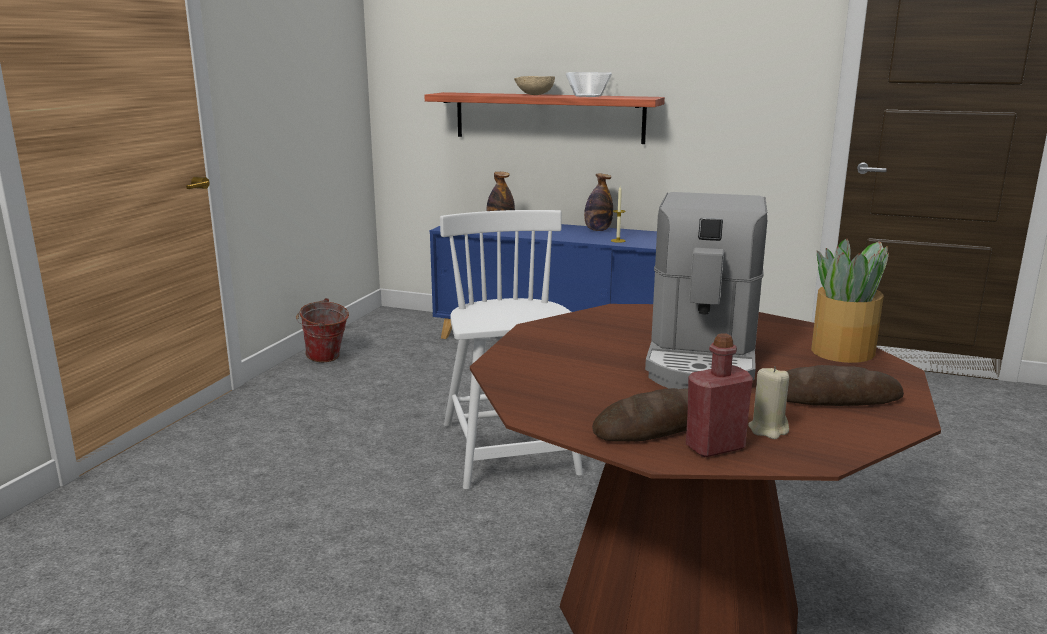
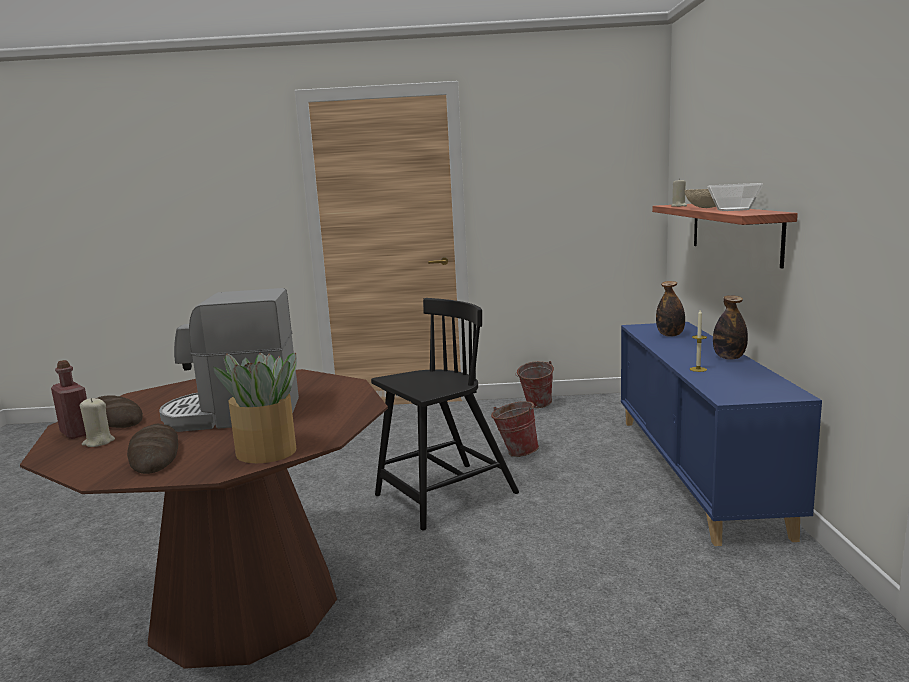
camera: 70 degrees right, 5 degrees down
(442, 396) = (515, 452): none -> bucket
(477, 94) = (679, 206): none -> beige candle
(509, 450) = (444, 495): white chair -> black chair

